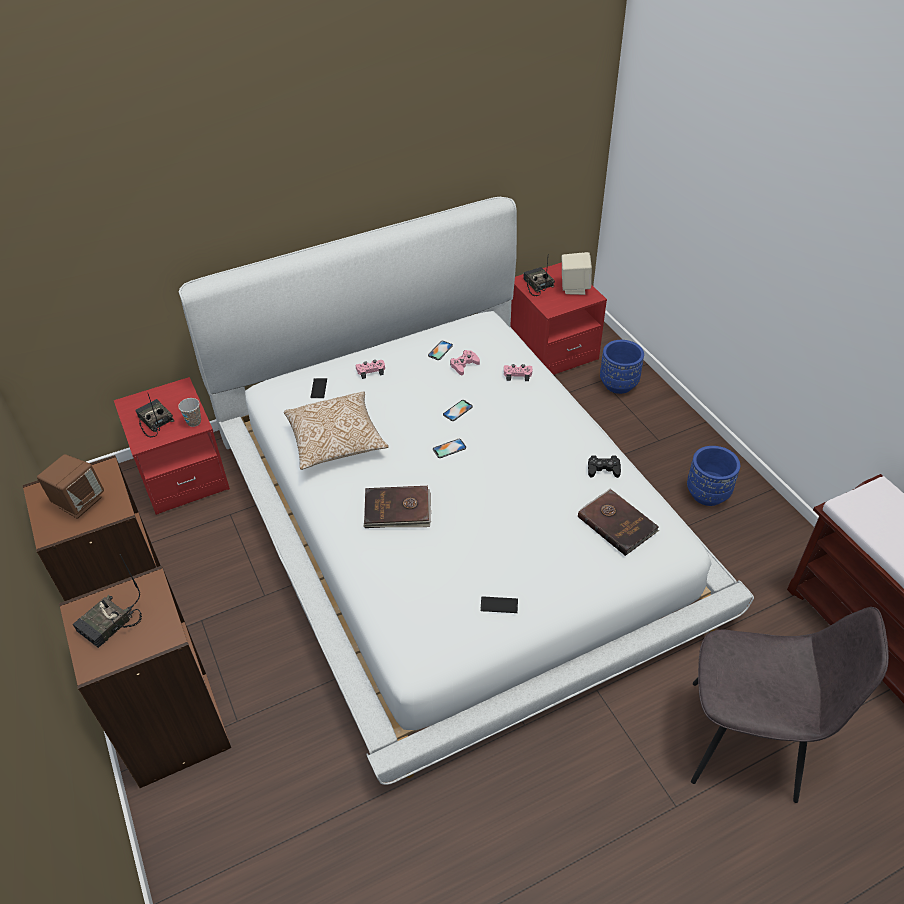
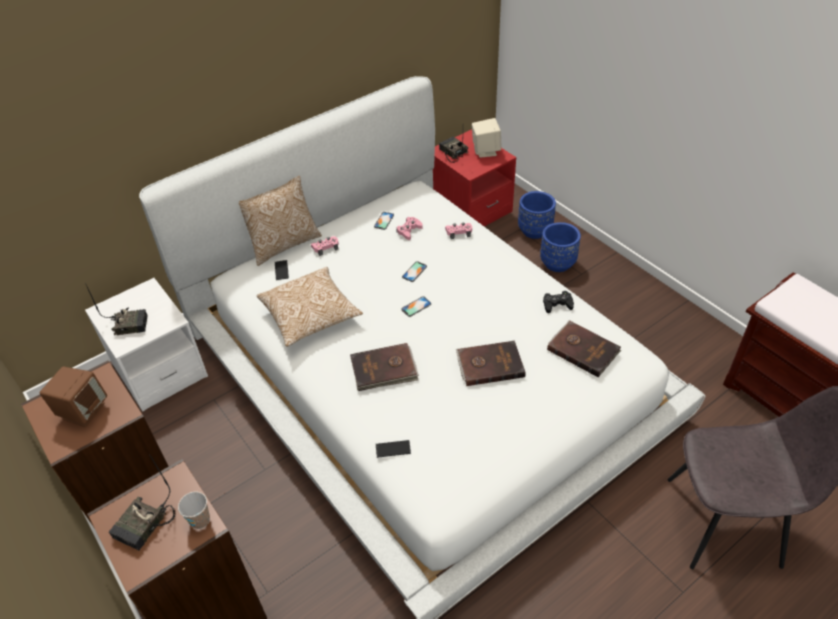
camera: 10 degrees left, 0 degrees up
(154, 421) = (130, 324): radio -> radio turned 135 degrees clockwise
(183, 475) = (160, 370): red nightstand -> white nightstand
(194, 422) = (169, 318): cup -> cup (200, 520)
(329, 361) = (284, 244): none -> pillow
(499, 605) = (500, 440): phone -> phone (393, 449)
(510, 522) = (489, 364): none -> brown book
(707, 494) = (635, 313): blue planter -> blue planter (557, 263)

